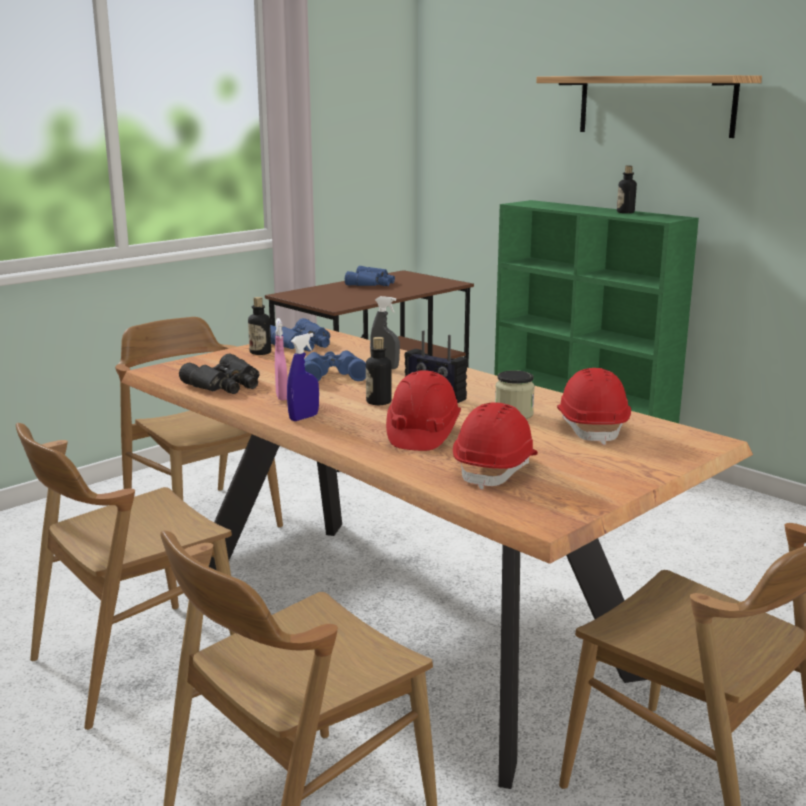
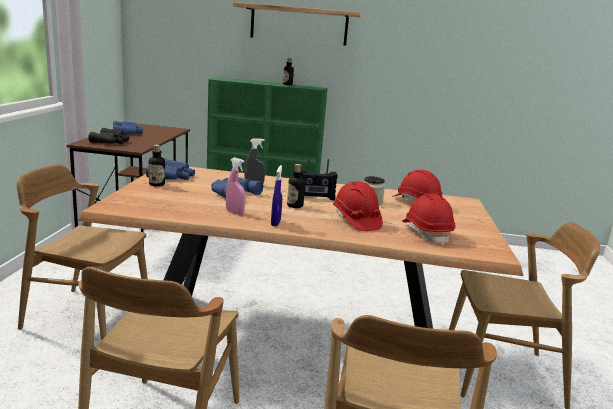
camera: 40 degrees left, 0 degrees up
(226, 385) = (182, 210): black binoculars -> black binoculars (111, 141)

